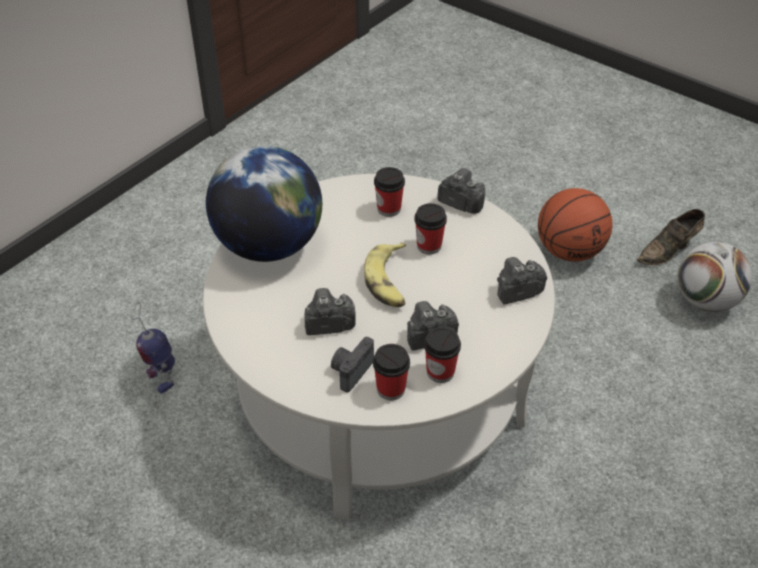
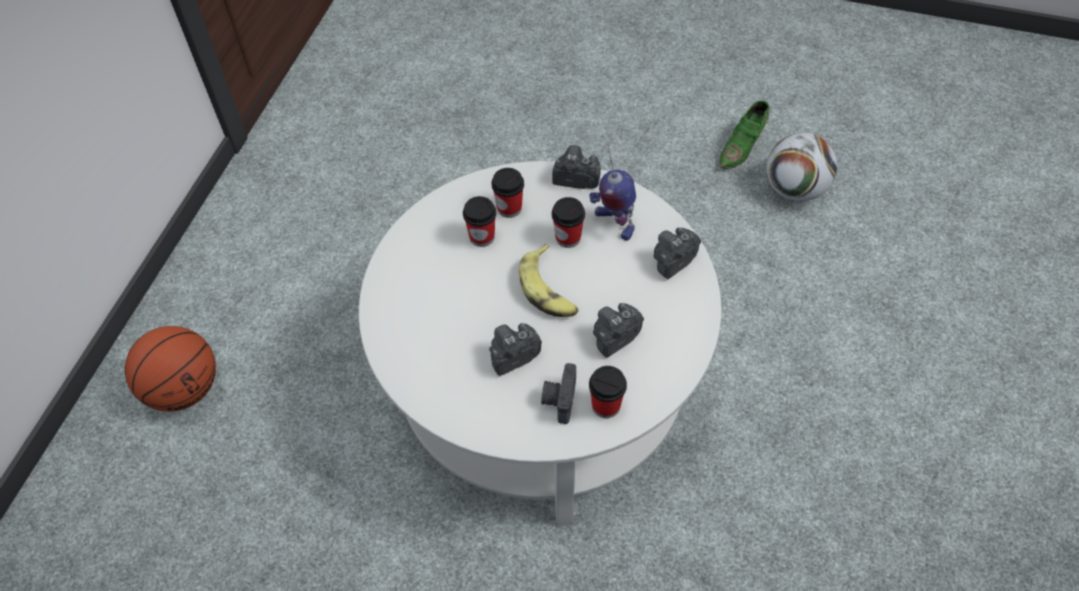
camera: 20 degrees left, 10 degrees up
(161, 375) = (319, 442): toy robot -> toy robot (614, 223)
(269, 246) = (410, 288): globe -> none
(440, 372) = (643, 371): cup -> cup (482, 236)
(569, 251) = (653, 175): basketball -> basketball (184, 389)
(669, 251) = (743, 147): brown shoe -> green shoe

